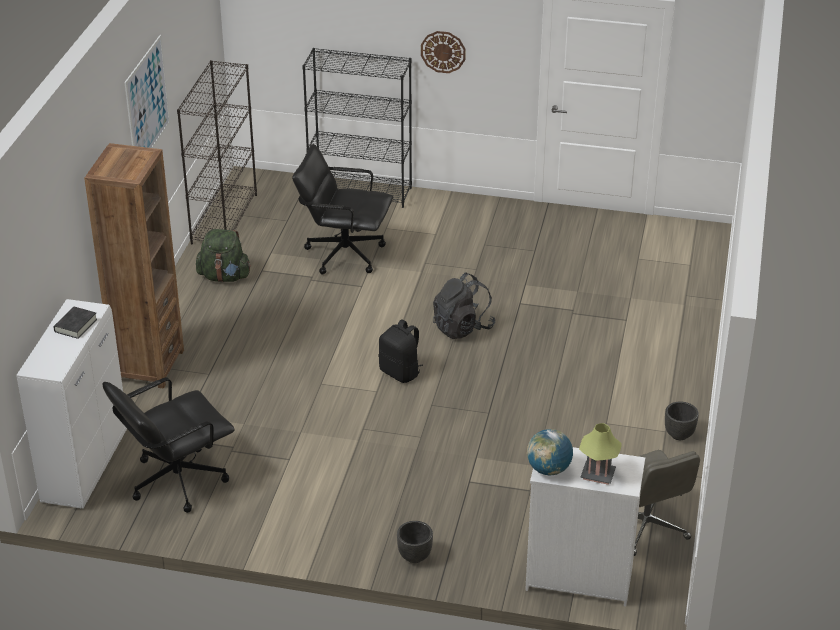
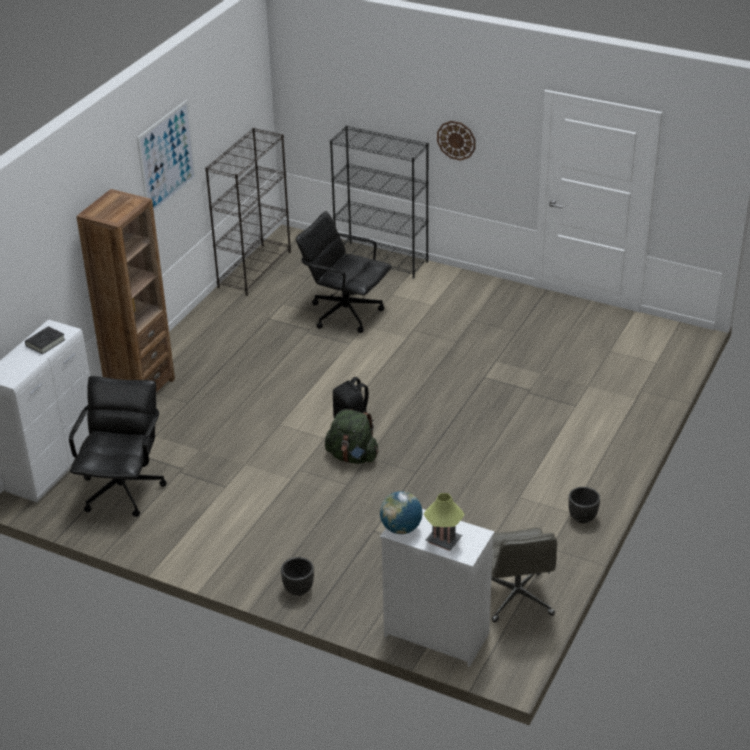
camera: 15 degrees right, 0 degrees up
(176, 480) = (123, 490): black office chair -> black office chair turned 120 degrees clockwise
(224, 277) = (234, 320): green backpack -> green backpack (352, 456)
(462, 327) = (423, 392): black backpack -> none

